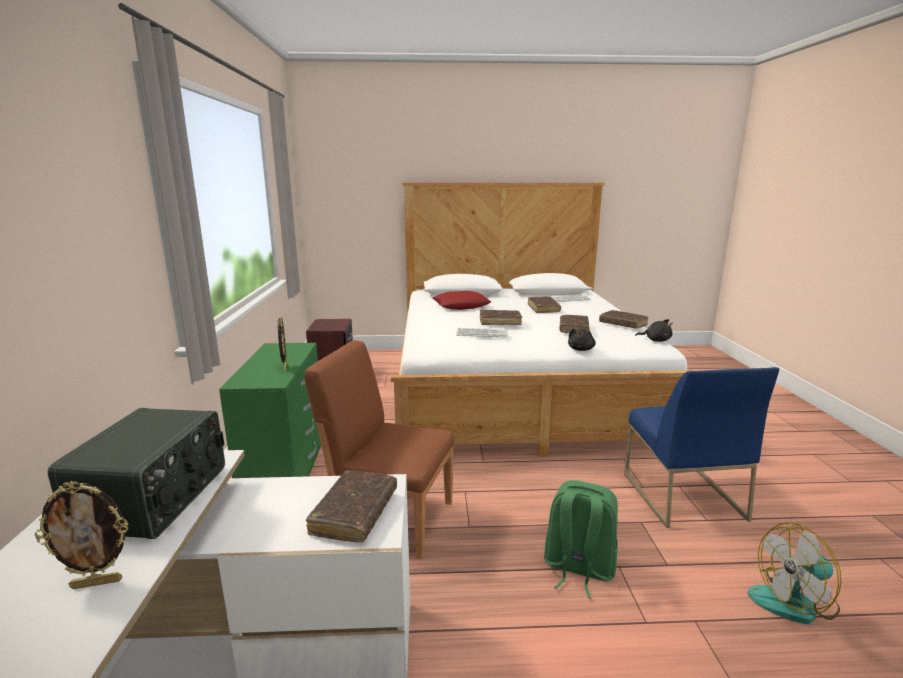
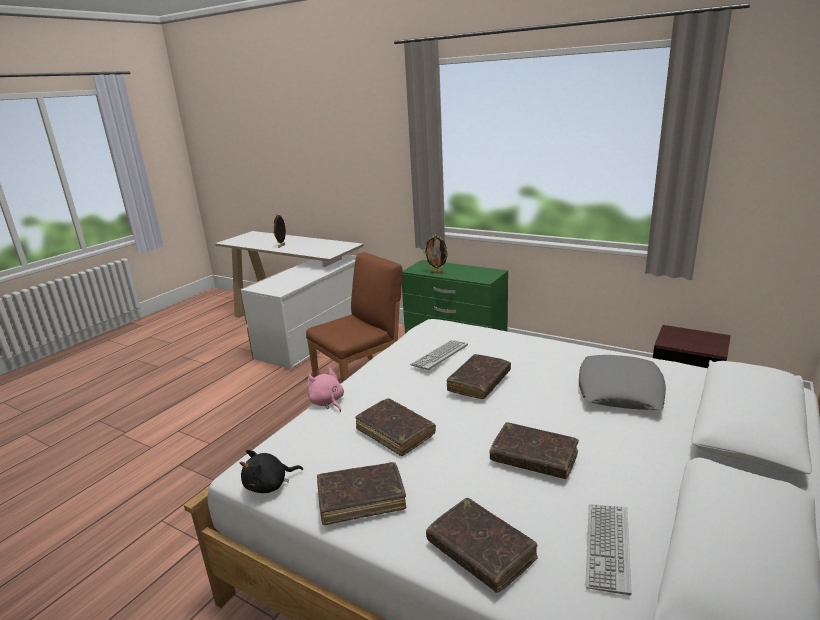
camera: 125 degrees right, 5 degrees up
(156, 498) = (315, 249): radio -> none
(354, 513) = (272, 285): brown book -> brown book (480, 551)
(461, 306) = (620, 390): red pillow -> grey pillow
(578, 568) = (232, 427): green backpack -> none
(581, 349) = (327, 402): black plush toy -> pink plush toy
(681, 495) = (194, 530): blue chair -> none
(794, 602) = (86, 496): fan -> none

